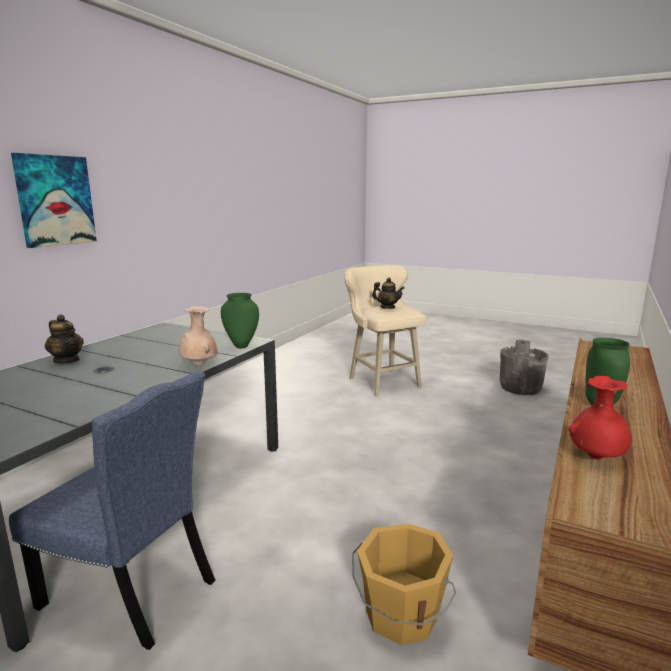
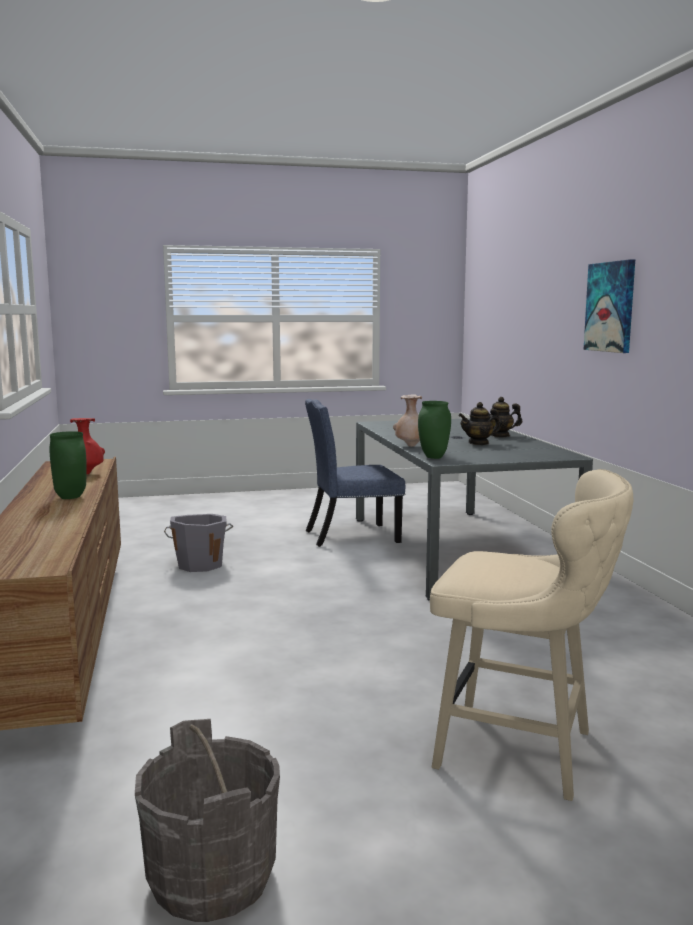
camera: 140 degrees right, 5 degrees down
(387, 307) = (508, 561): teapot -> teapot (478, 443)
(401, 615) = (200, 564): orange bucket -> grey bucket

